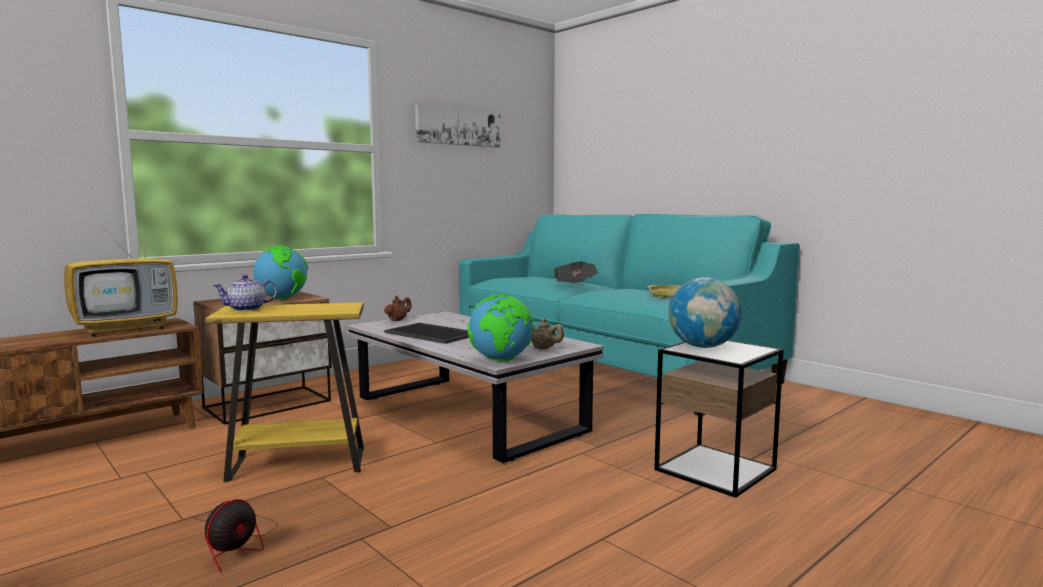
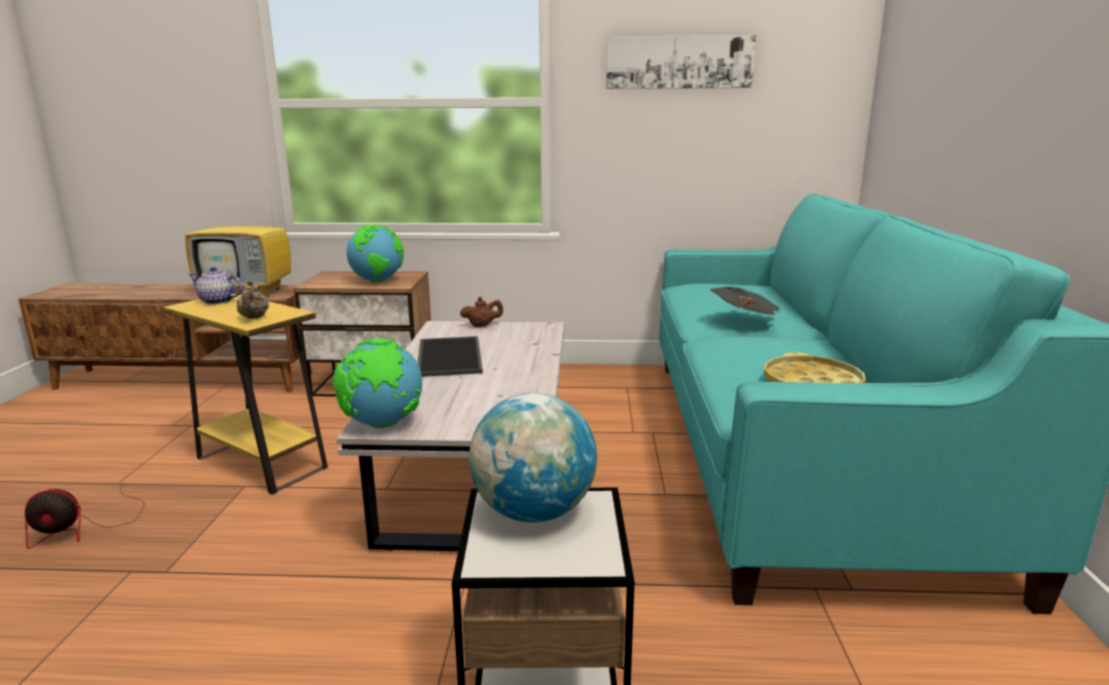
camera: 45 degrees right, 10 degrees up
(544, 348) = (473, 421): beige teapot -> beige teapot (254, 318)

